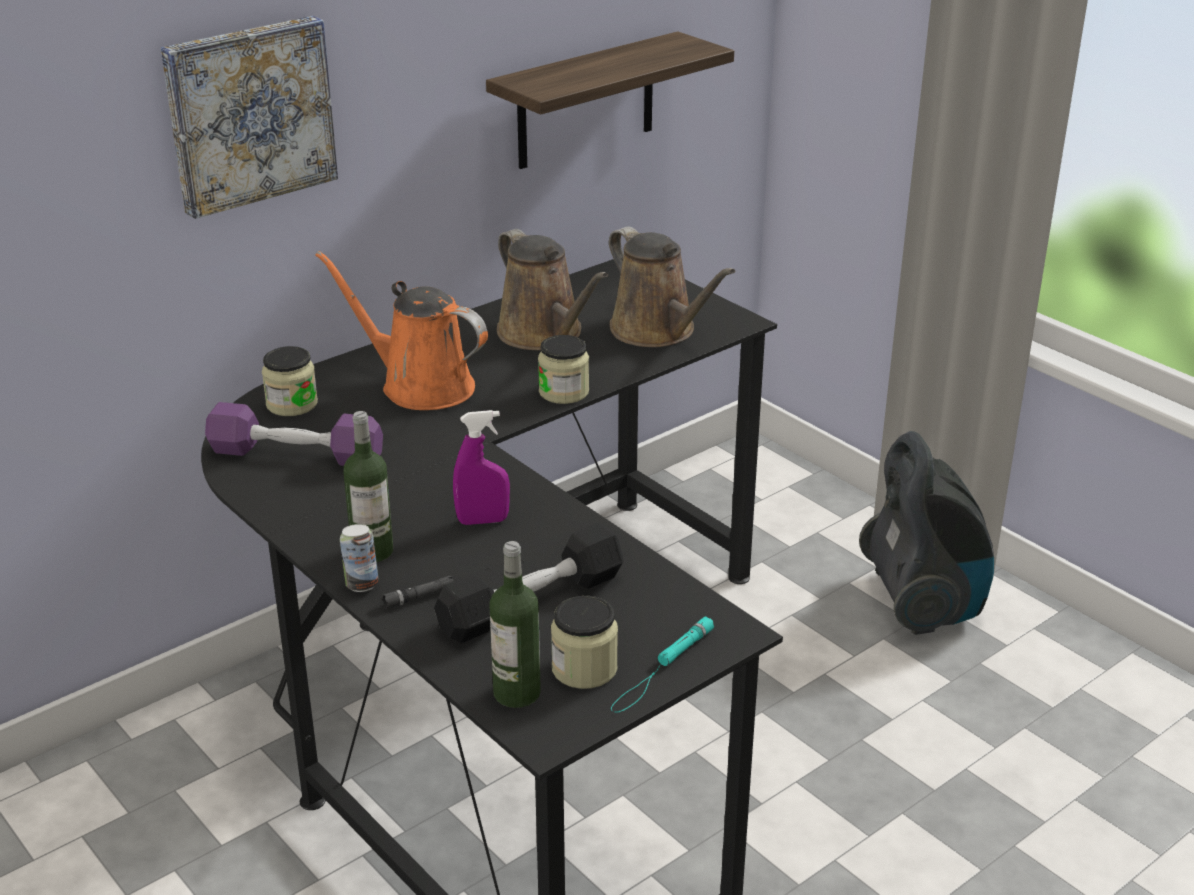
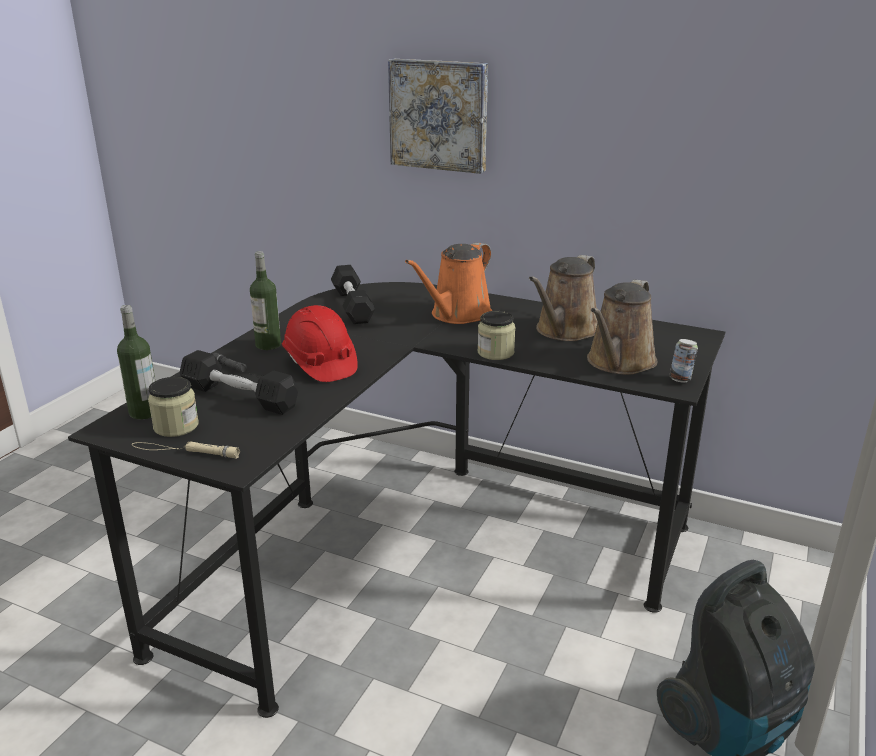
camera: 65 degrees right, 5 degrees down
(292, 404) = (403, 293): jar -> none
(296, 454) = (352, 306): purple dumbbell -> black dumbbell
(361, 585) = (233, 350): can -> can (680, 379)
(419, 385) = (457, 315): orange watering can -> orange watering can turned 150 degrees counterclockwise
(483, 521) = (320, 364): purple spray bottle -> red hard hat
(586, 102) = (706, 193): shelf -> none
(662, 669) = (184, 451): turquoise flashlight -> beige flashlight

